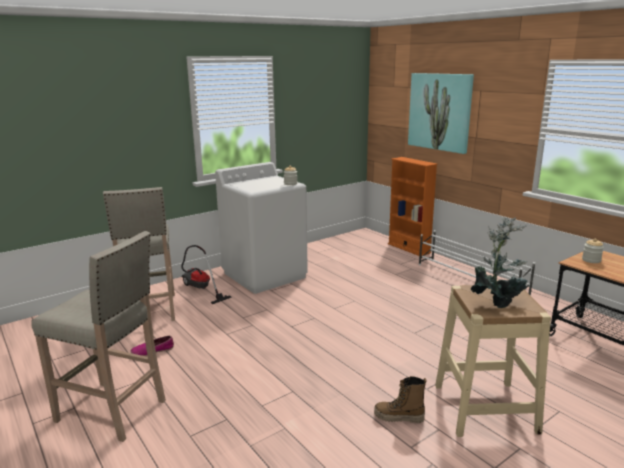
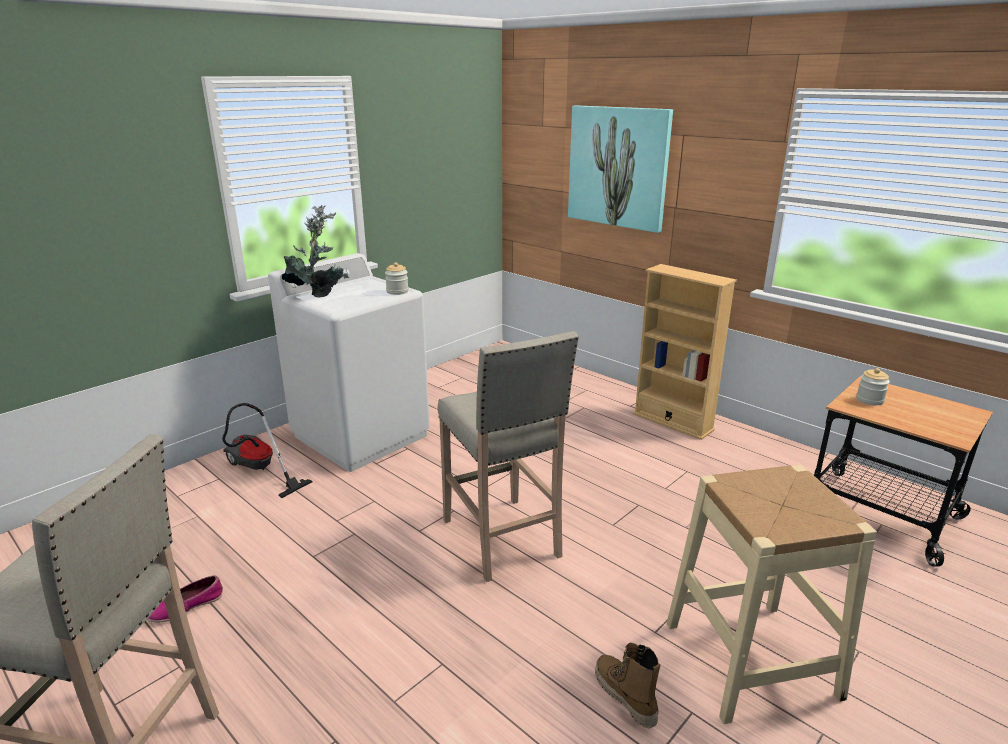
camera: 10 degrees left, 5 degrees up
(150, 311) = (174, 521): beige stool -> beige stool (502, 539)
(399, 417) = (624, 697): boot -> boot turned 60 degrees clockwise
(409, 248) = (573, 372): orange bookcase -> none
(470, 280) = (672, 422): white shoe rack -> beige bookcase
(496, 303) = (783, 509): potted plant -> potted plant (319, 294)

